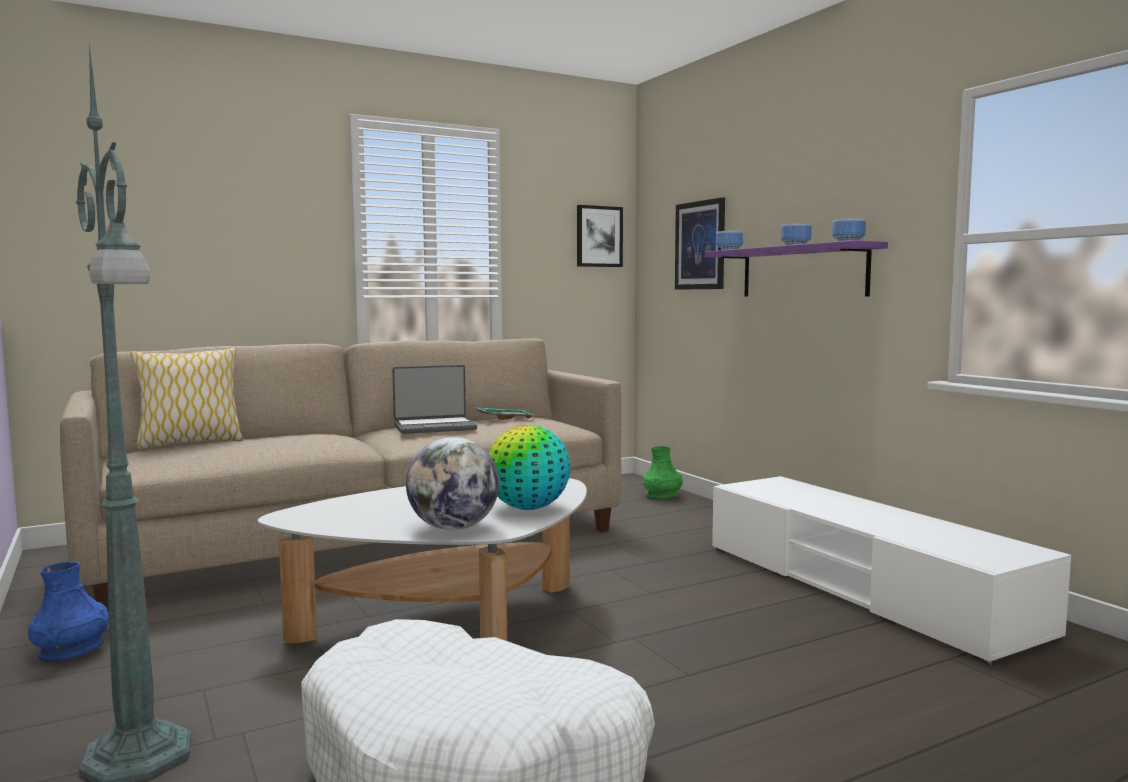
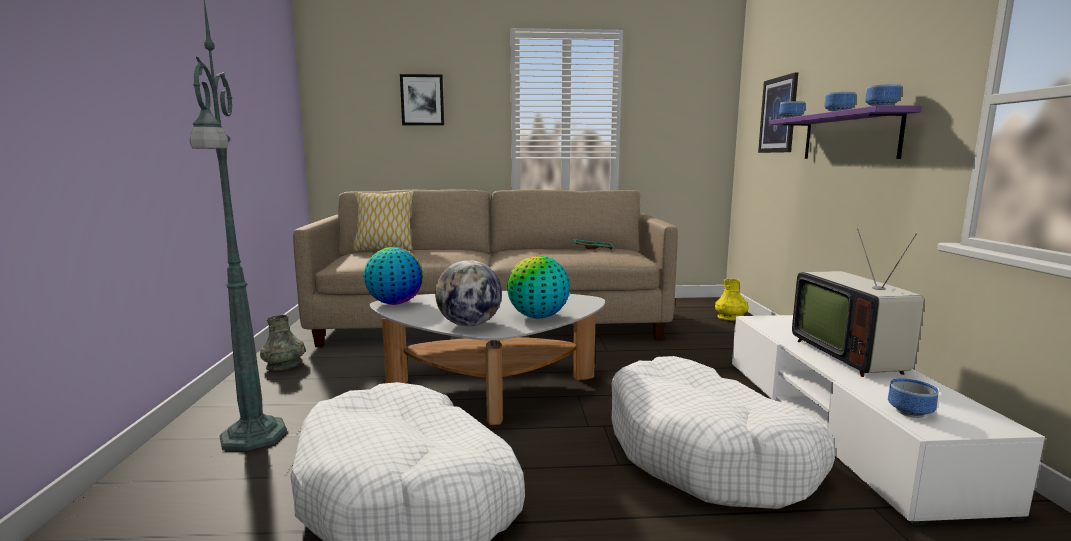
camera: 25 degrees right, 5 degrees up
(71, 650) = (284, 365): blue vase -> grey vase
(299, 516) = (395, 303): none -> globe
(434, 427) = (537, 251): laptop -> none
(599, 236) = (704, 110): picture -> picture (422, 100)
(662, 496) = (730, 318): green vase -> yellow vase
(767, 643) = (707, 453): none -> white dog bed
(863, 510) = (850, 355): none -> television
(961, 552) = (909, 411): none -> bowl

